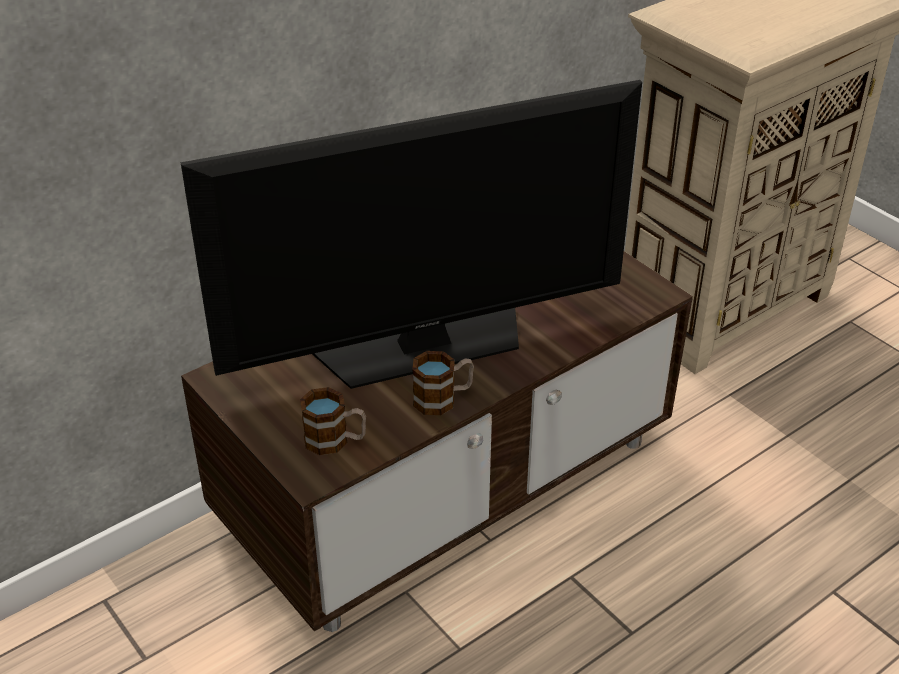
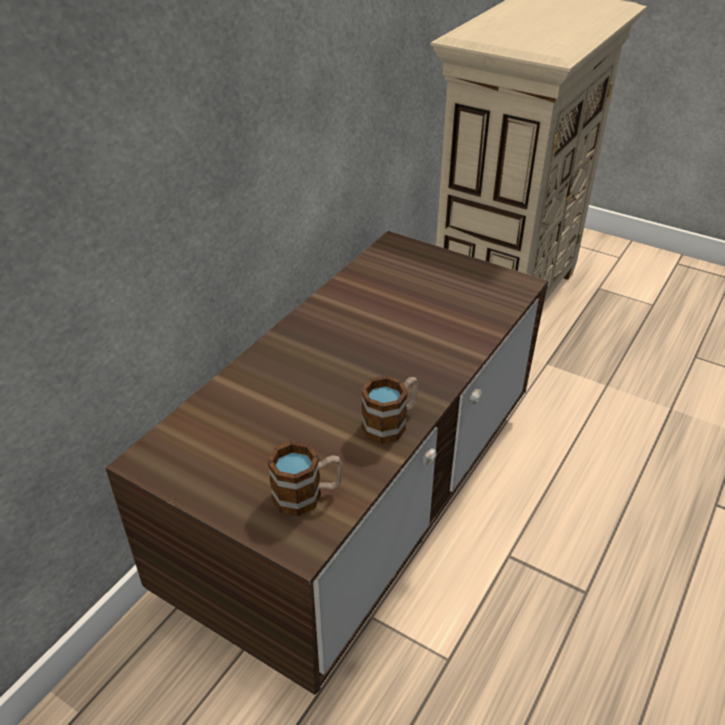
camera: 20 degrees left, 0 degrees up
(424, 345) = (344, 375): television -> none

